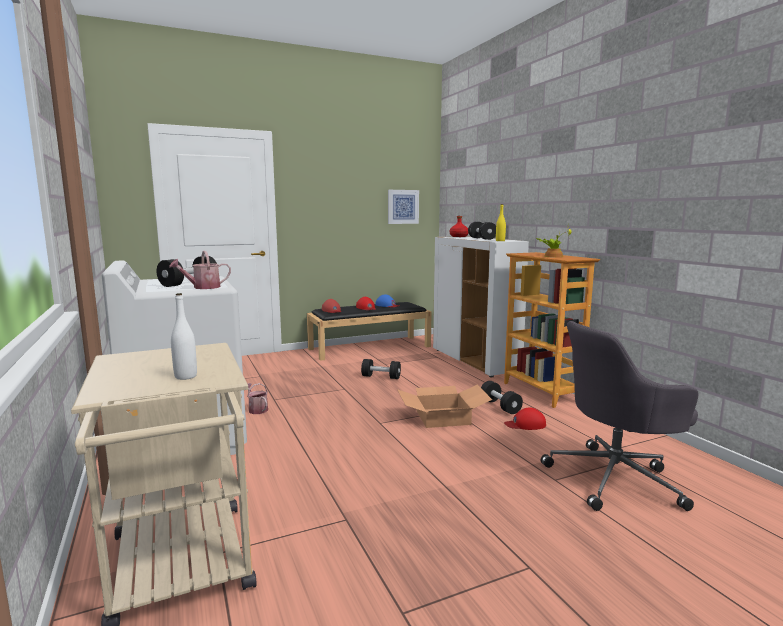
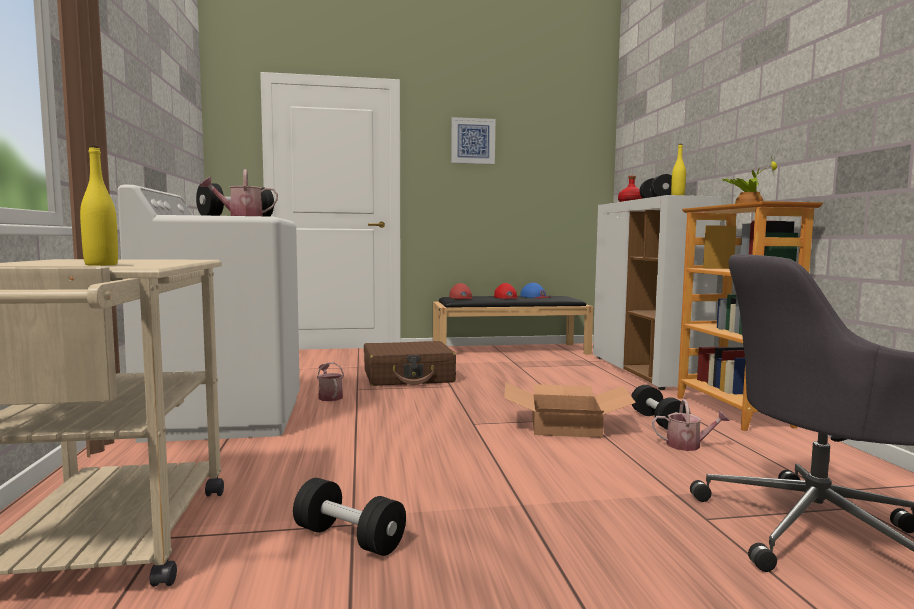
camera: 15 degrees right, 5 degrees down
(185, 376) = (101, 264): white bottle -> yellow bottle
(307, 383) = (408, 377): none -> brown suitcase
(381, 377) = (505, 378): black dumbbell -> black dumbbell (349, 538)
(403, 206) = (563, 173): picture -> picture (472, 141)
(525, 424) = (688, 445): red cap -> watering can

